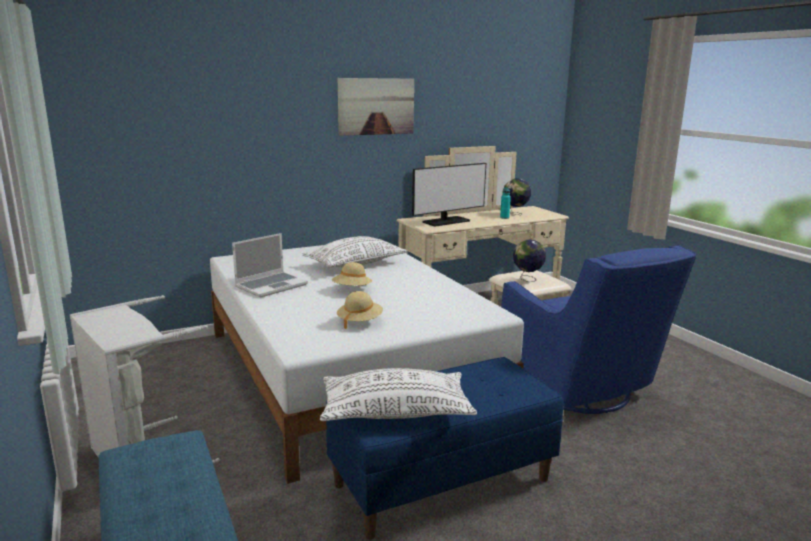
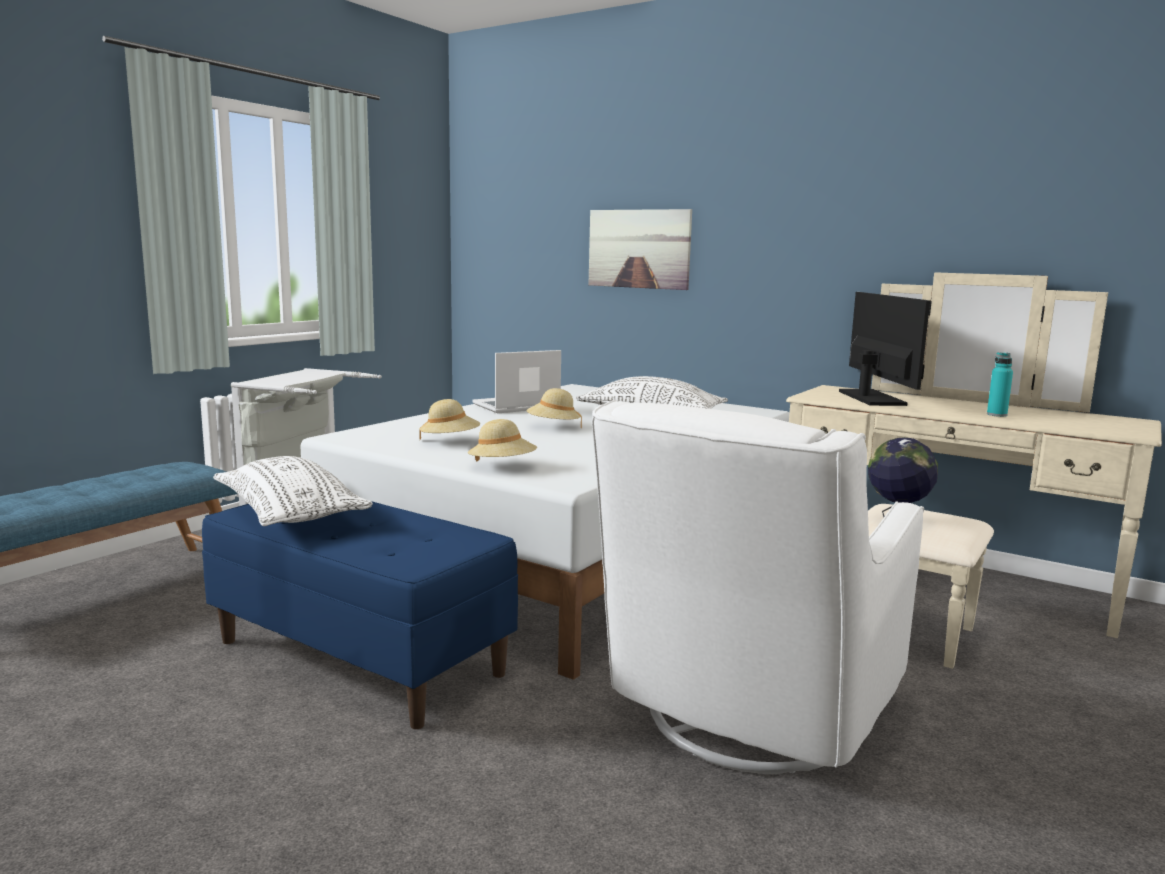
camera: 60 degrees right, 5 degrees down
(271, 285) = (516, 406): laptop -> laptop turned 135 degrees clockwise
(376, 106) = (806, 198): picture -> picture (639, 249)
(445, 321) = (502, 466): none -> beige hat
(446, 221) = (871, 398): monitor -> monitor turned 120 degrees counterclockwise
(515, 214) = (1046, 417): globe -> none
(581, 391) = (745, 719): blue armchair -> white armchair

